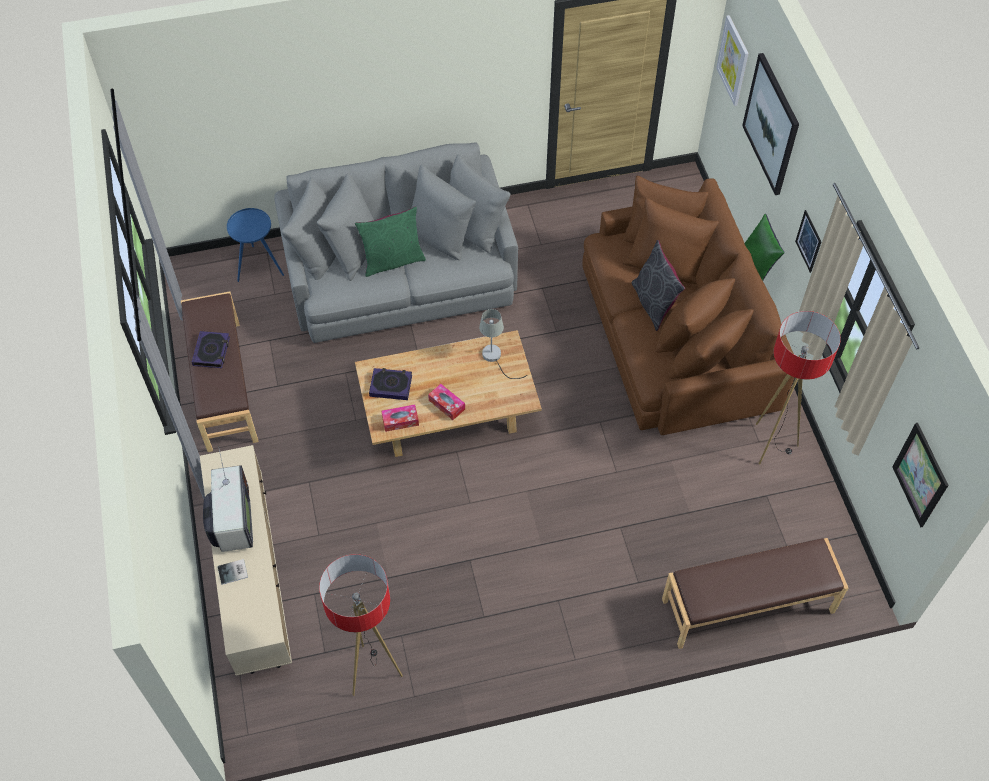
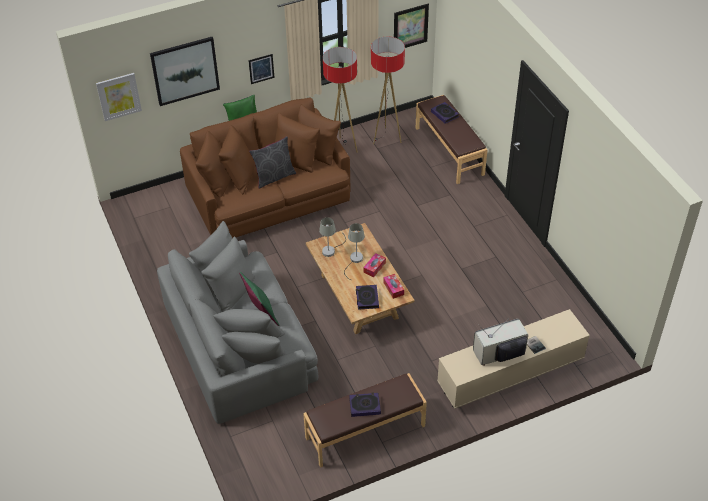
camera: 100 degrees left, 10 degrees down
(259, 265) = (245, 438): blue side table -> none
(372, 672) = (550, 300): floor lamp -> floor lamp (386, 138)
(466, 382) = (354, 261): none -> grey table lamp
(785, 573) = (445, 114): none -> book

